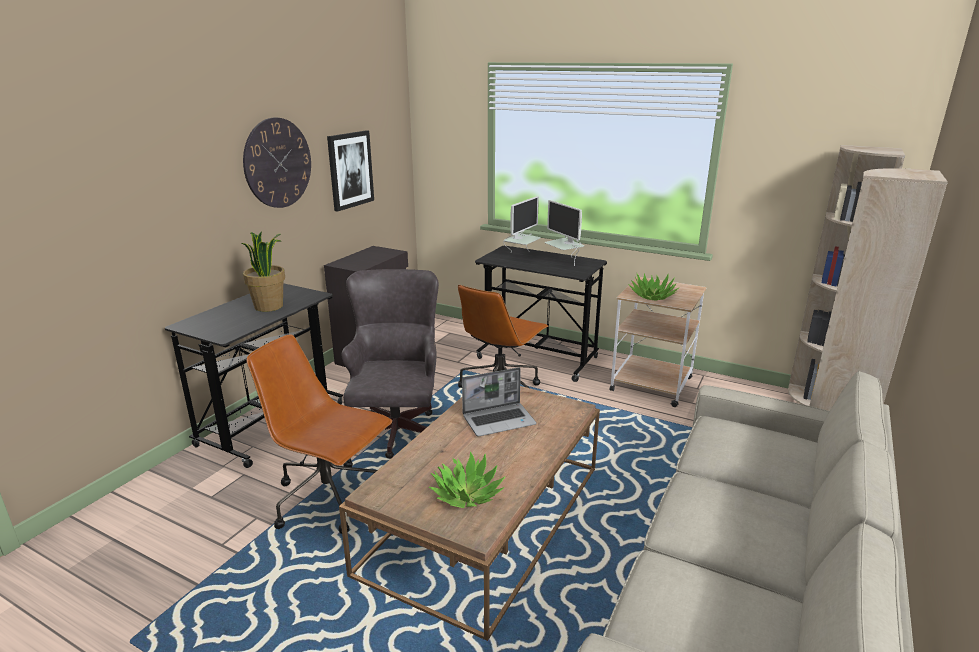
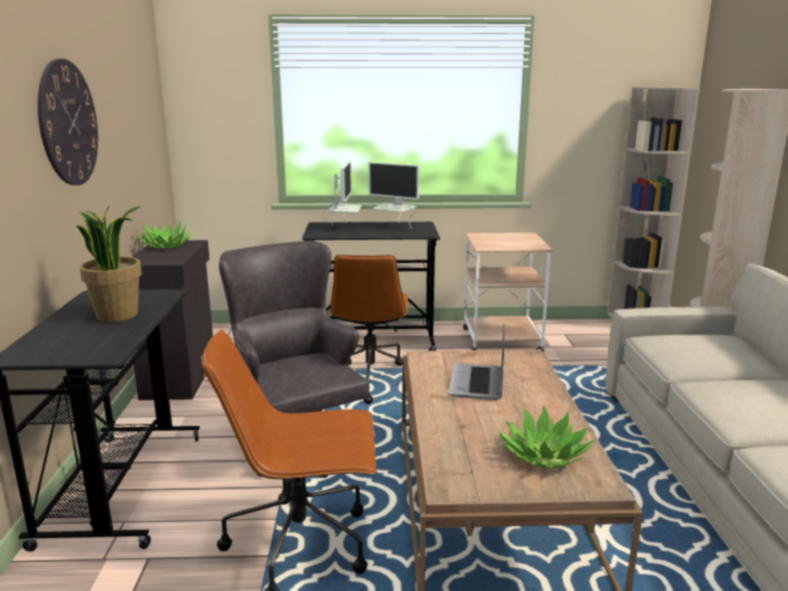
camera: 30 degrees left, 5 degrees down
(350, 170) = (126, 141): picture -> none
(499, 420) = (478, 383): laptop -> laptop turned 150 degrees clockwise
(652, 296) = (505, 245): potted plant -> potted plant (166, 245)

